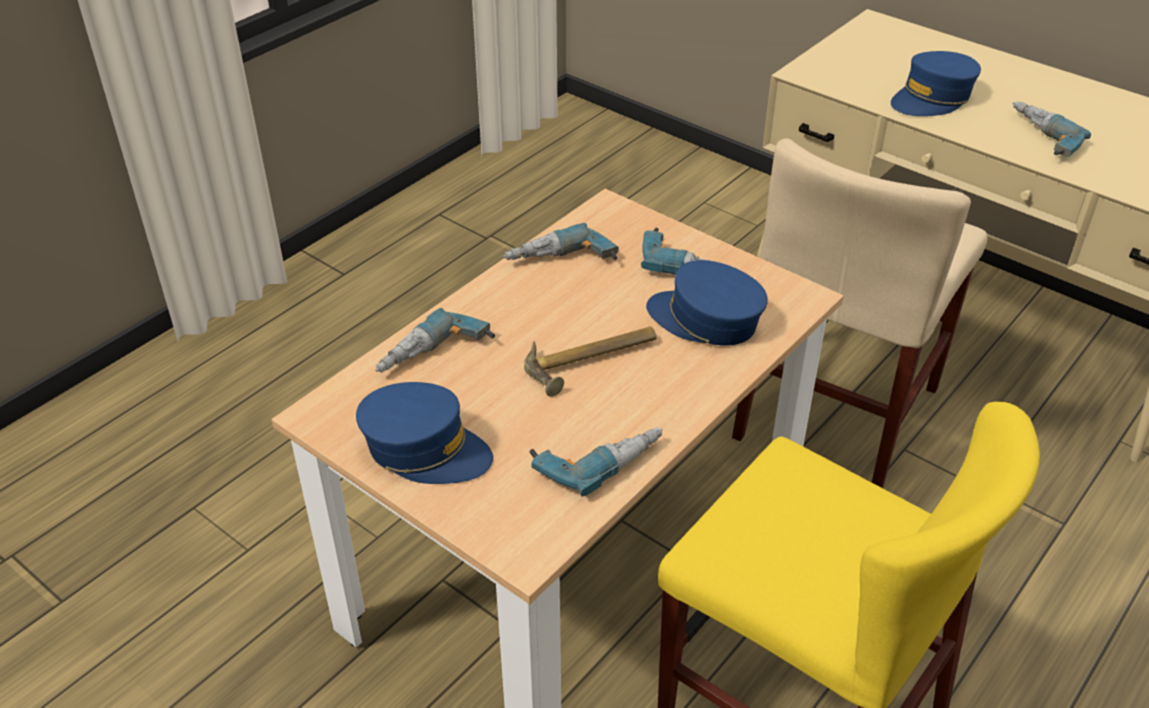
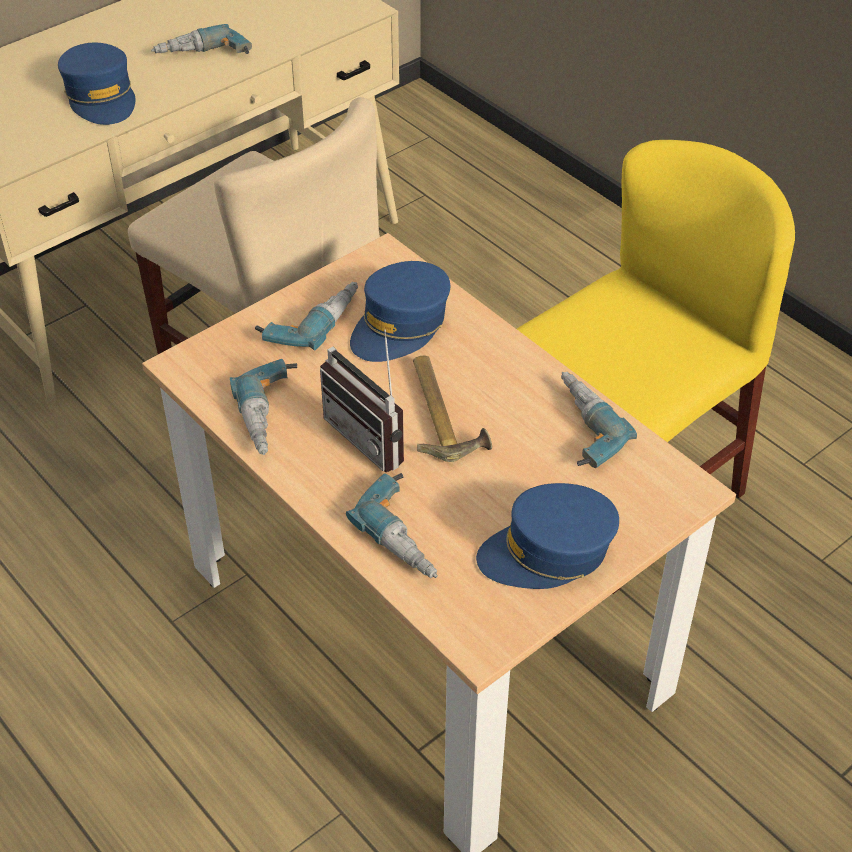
camera: 80 degrees left, 5 degrees up
(425, 449) = (548, 552): blue cap -> blue cap turned 135 degrees counterclockwise
(551, 323) = (374, 436): none -> radio

